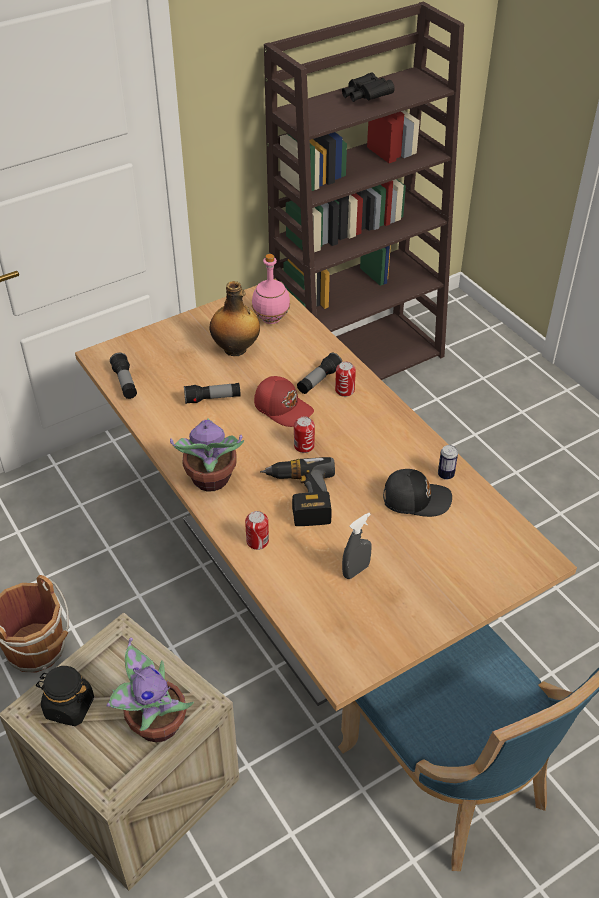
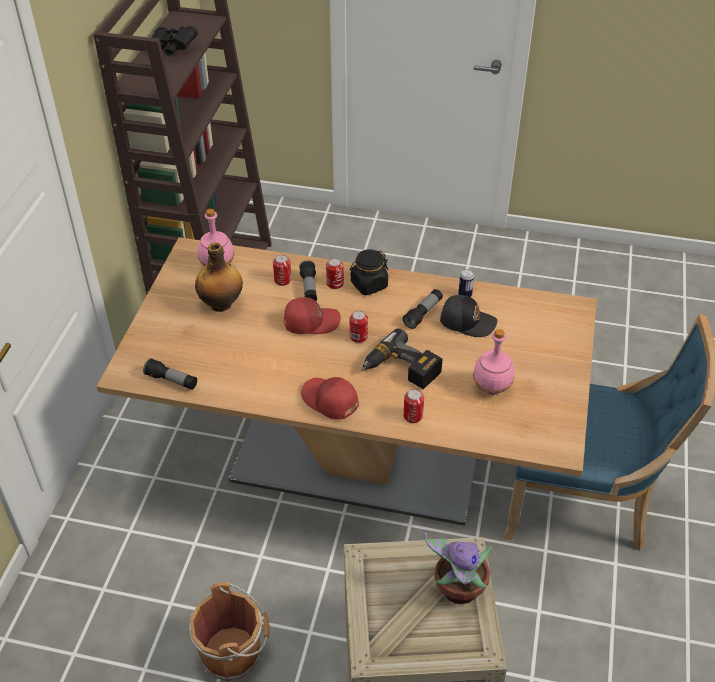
camera: 45 degrees left, 0 degrees up
(69, 707) = (391, 630): black jar -> black jar (369, 285)
(211, 480) = (330, 401): potted plant -> red cap
(212, 399) = (253, 348): flashlight -> flashlight (423, 314)
(306, 360) = (282, 280): none -> can
(356, 571) = (492, 388): grey spray bottle -> pink bottle
(415, 498) = (467, 321): black cap -> black cap turned 60 degrees clockwise

